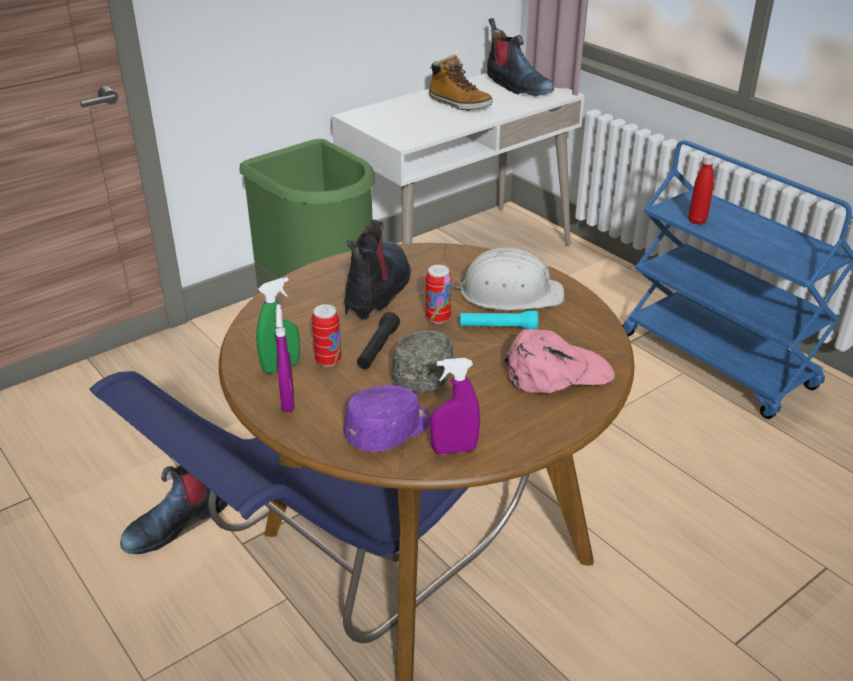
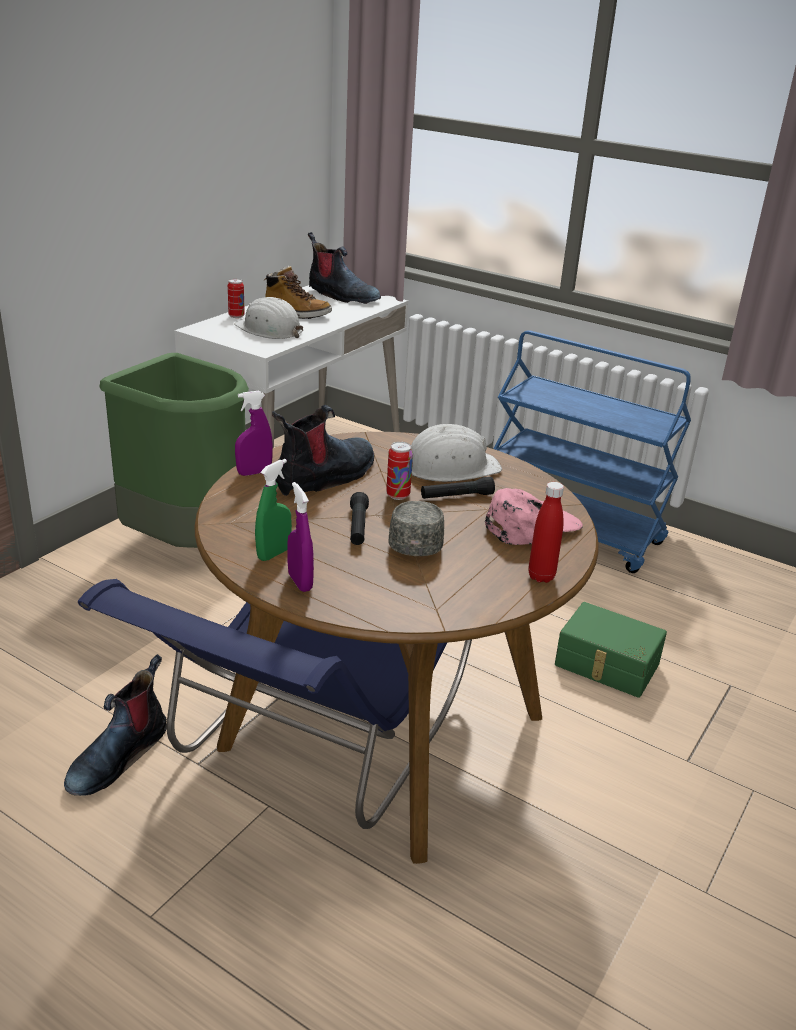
camera: 20 degrees left, 5 degrees down
(328, 361) = (317, 543): can -> can (236, 316)
(378, 290) = (325, 477): boot -> boot turned 45 degrees clockwise
(390, 431) = (413, 593): purple cap -> none
(422, 120) = (269, 330): none -> white hard hat
(454, 450) = (481, 600): purple spray bottle -> purple spray bottle (254, 472)
(498, 327) = (456, 496): turquoise flashlight -> black flashlight
(689, 519) = (606, 665): none -> green storage box
(697, 221) = (548, 402): red bottle -> red bottle (541, 576)

